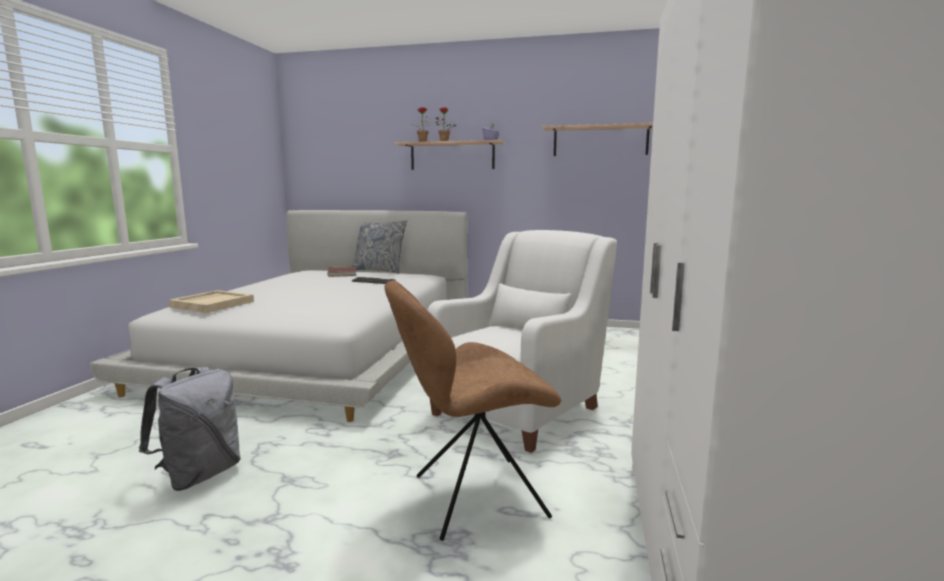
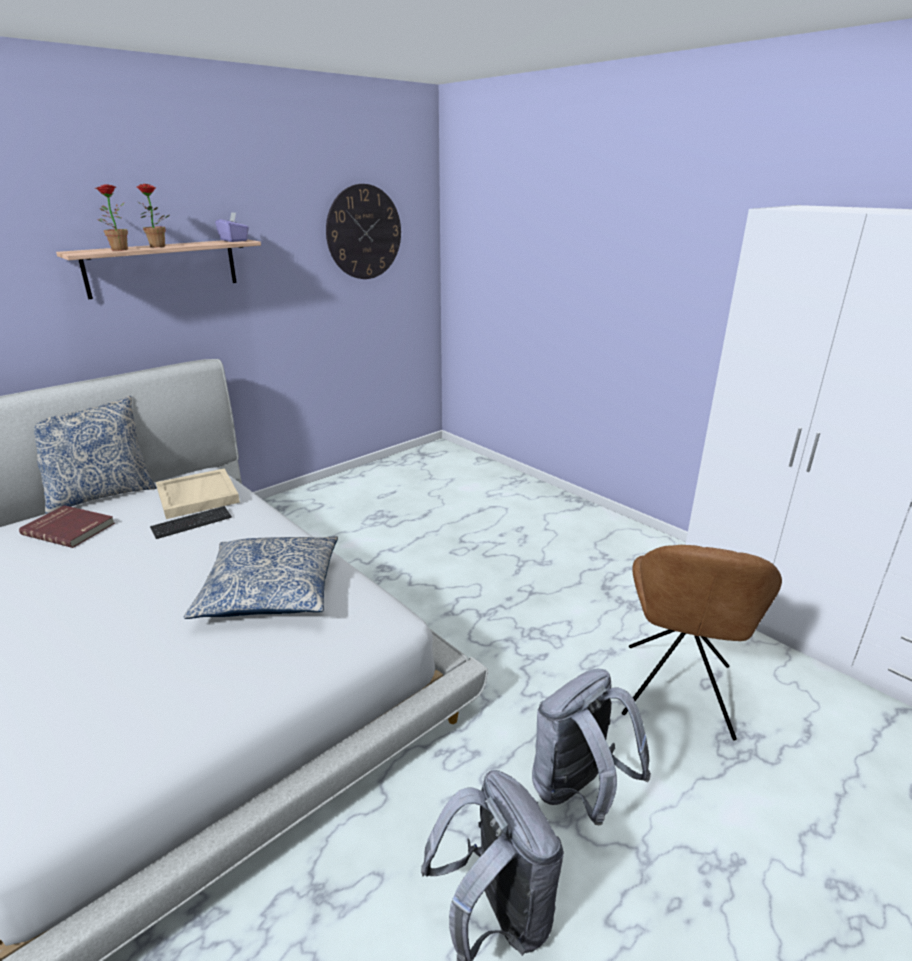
camera: 55 degrees left, 15 degrees up
(212, 304) = (96, 720): beige tray -> beige tray (197, 496)
(318, 477) = (578, 791): none -> grey backpack
(332, 301) = (270, 590): none -> pillow
(520, 408) = (530, 592): white armchair -> none
(600, 141) = (364, 232): shelf -> wall clock

